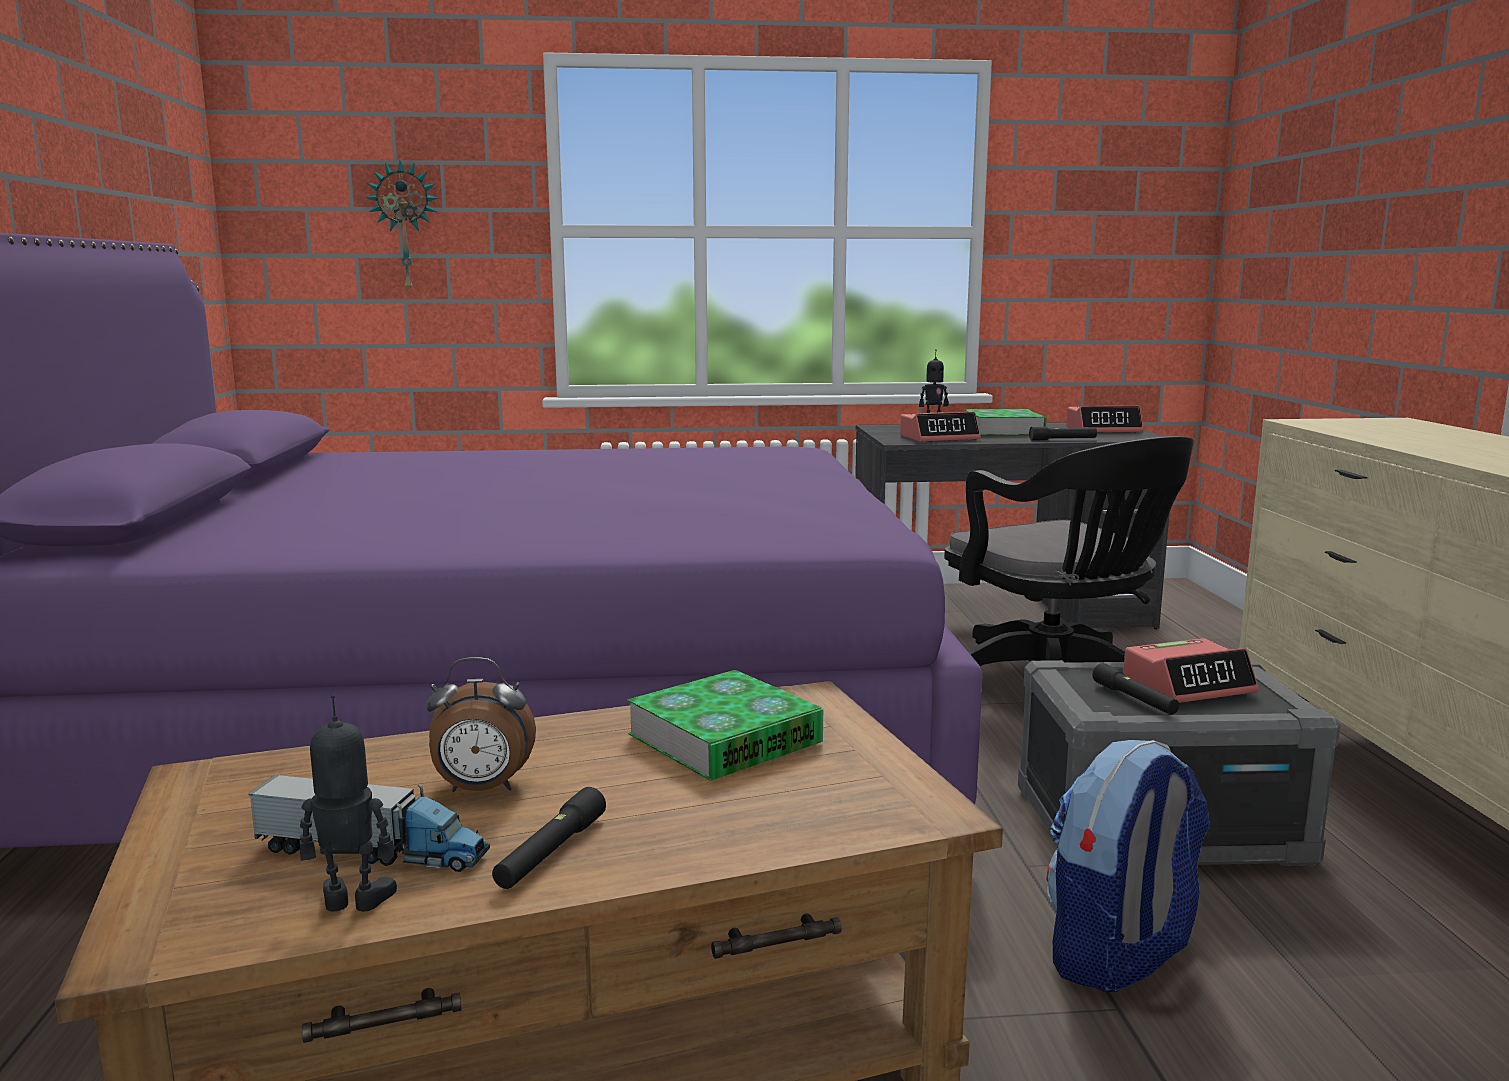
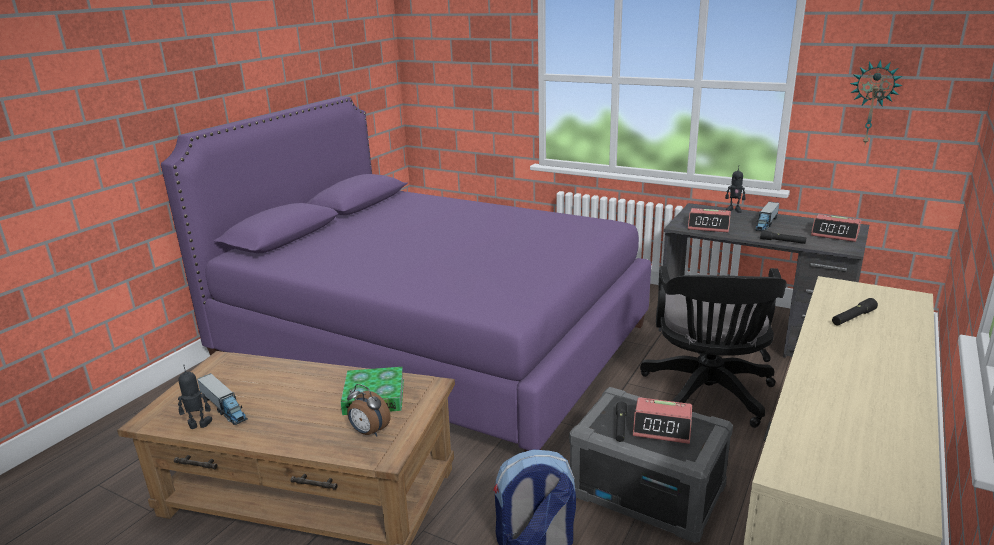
camera: 35 degrees right, 10 degrees up
(353, 903) = (199, 425): toy robot -> toy robot turned 45 degrees counterclockwise
(405, 227) = (473, 72): wall clock -> wall clock (872, 103)
(482, 789) = (278, 393): alarm clock -> alarm clock (369, 432)
(551, 852) = (262, 427): black flashlight -> black flashlight (853, 318)
(1003, 430) = (766, 224): book -> toy truck

